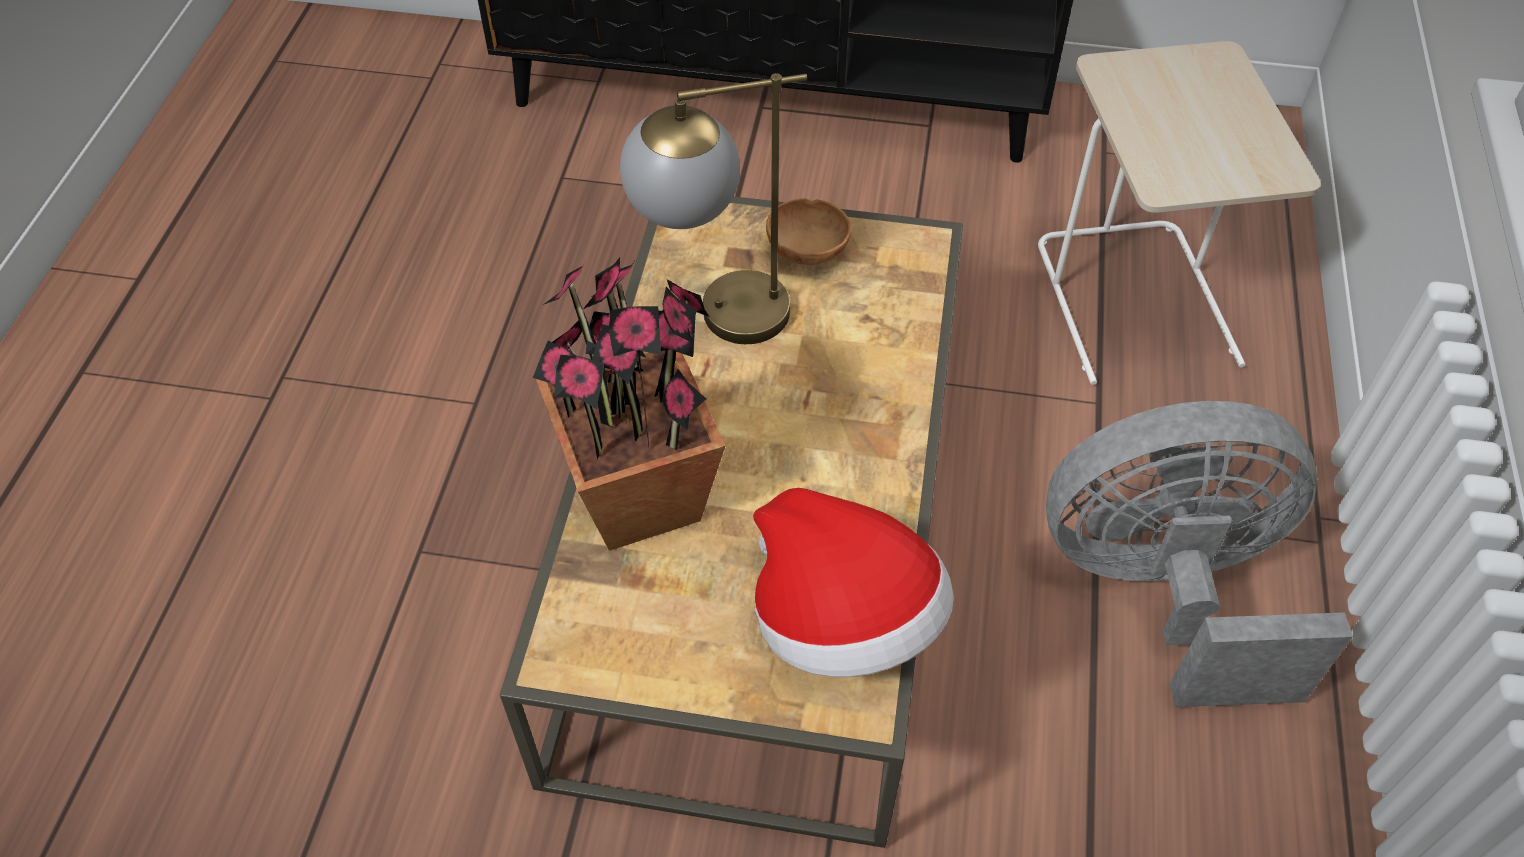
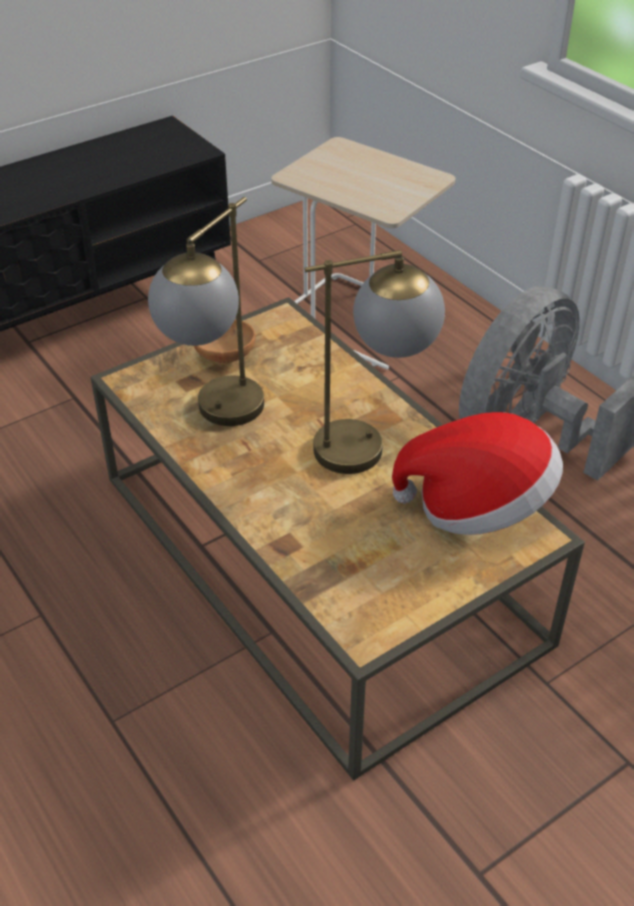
camera: 45 degrees left, 10 degrees down
(641, 497) = (299, 528): potted plant -> none
(826, 462) = (372, 444): none -> table lamp

